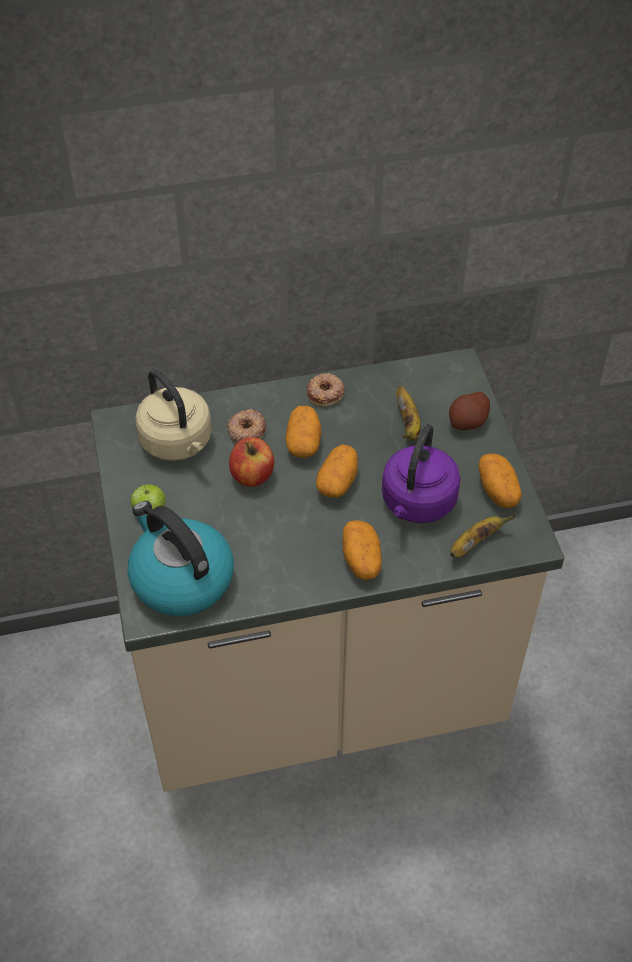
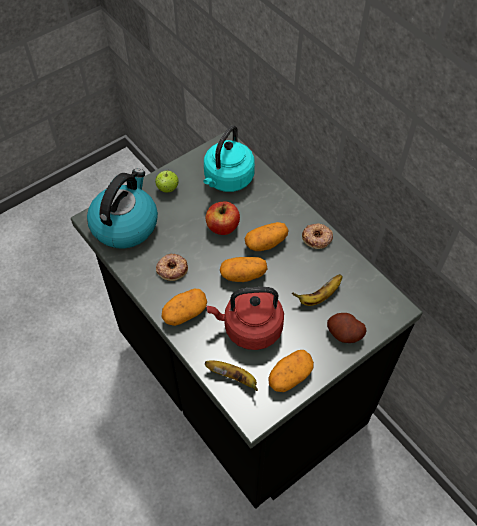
camera: 65 degrees right, 5 degrees up
(178, 443) = (227, 180): beige kettle -> turquoise kettle
(246, 430) = (257, 209): donut -> donut (172, 269)
(316, 684) = (238, 384): beige counter -> black counter
(417, 503) = (249, 328): purple kettle -> red kettle

